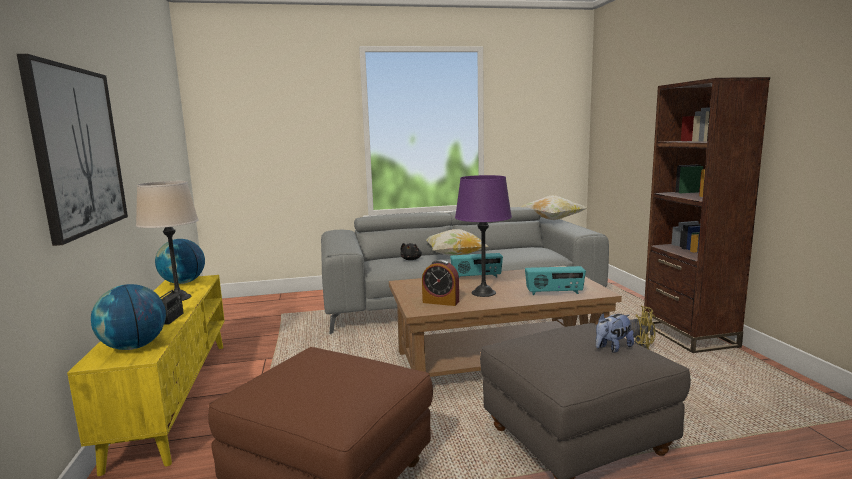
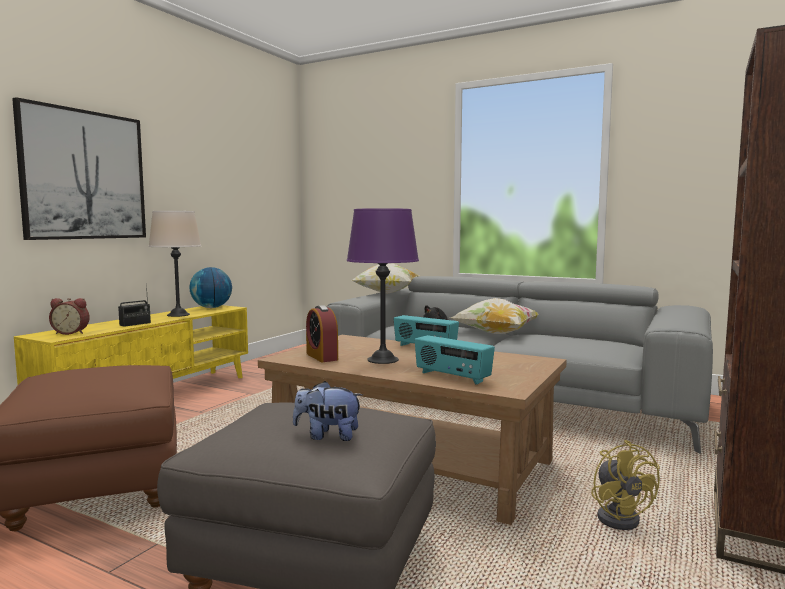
camera: 40 degrees right, 5 degrees down
(134, 347) = (71, 333): globe -> alarm clock
(552, 220) = (678, 309): pillow -> pillow (386, 293)

